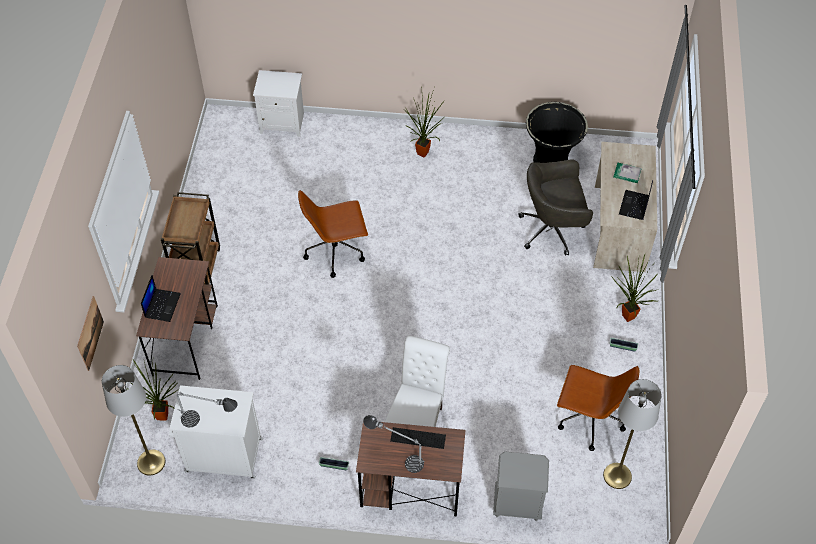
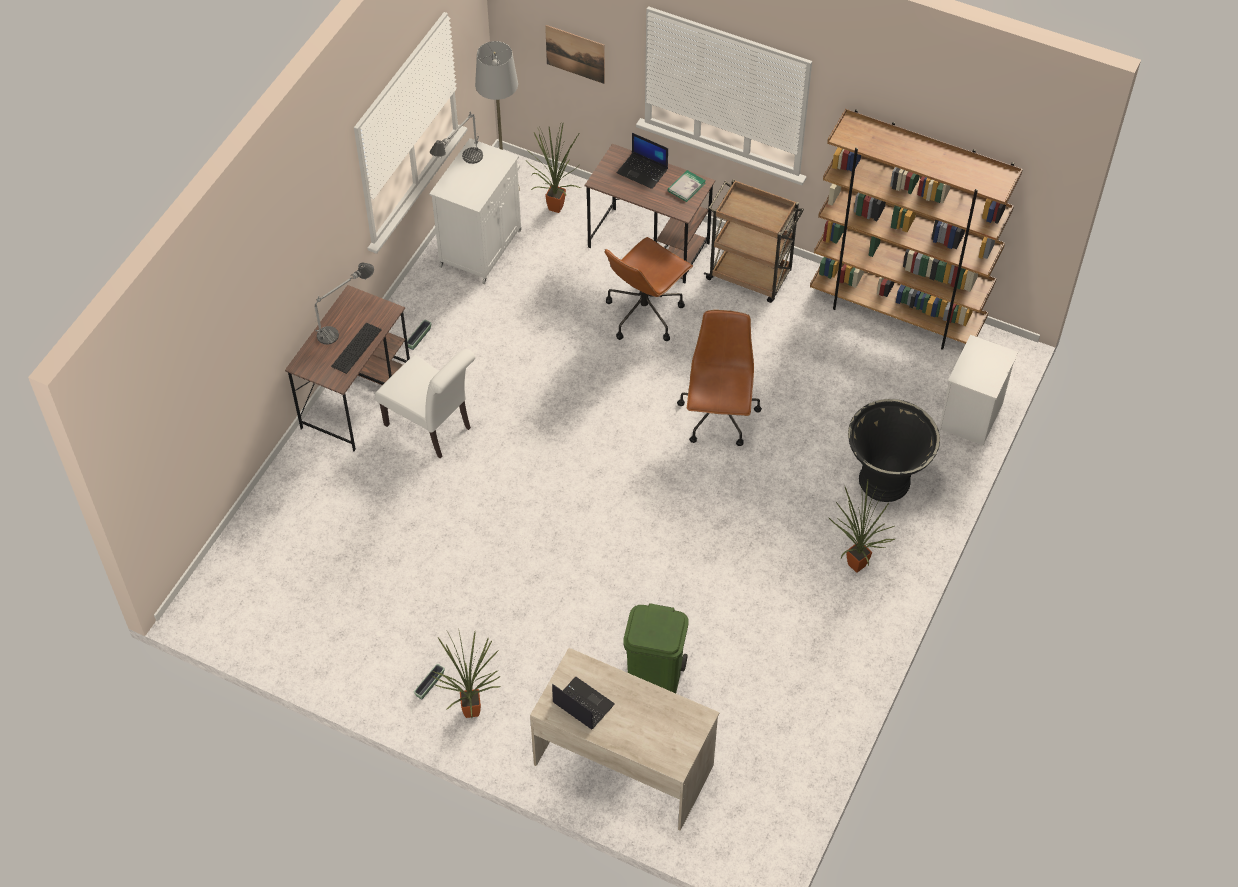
camera: 110 degrees right, 0 degrees up
(205, 178) = (896, 312): none -> brown bookcase
(517, 504) = (282, 490): grey nightstand -> none
(551, 160) = (785, 726): black planter -> black planter (884, 482)
(553, 229) = (655, 678): grey office chair -> green trash can
(589, 420) = (347, 603): brown office chair -> brown office chair (644, 313)
(617, 476) = (261, 603): grey floor lamp -> none
(627, 174) = (644, 719): book -> book (686, 187)

